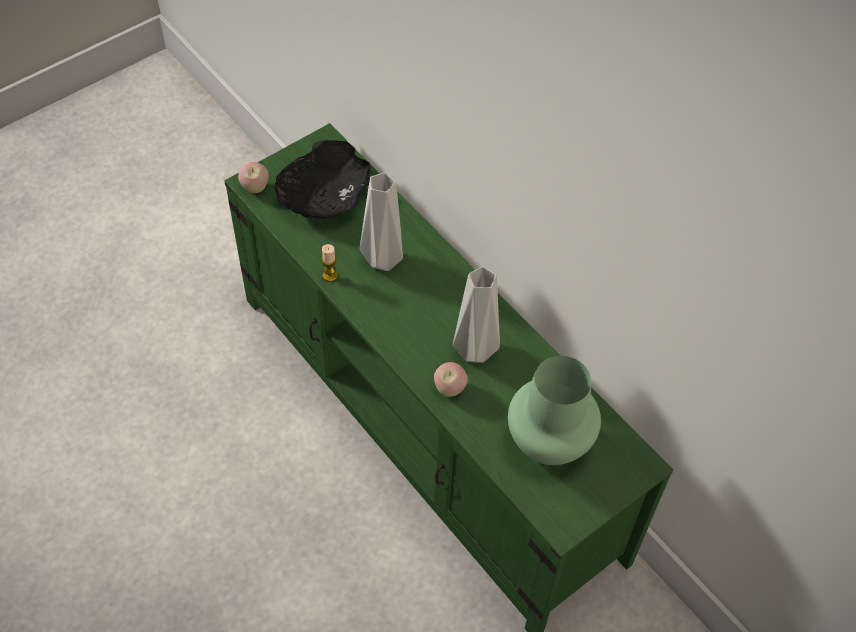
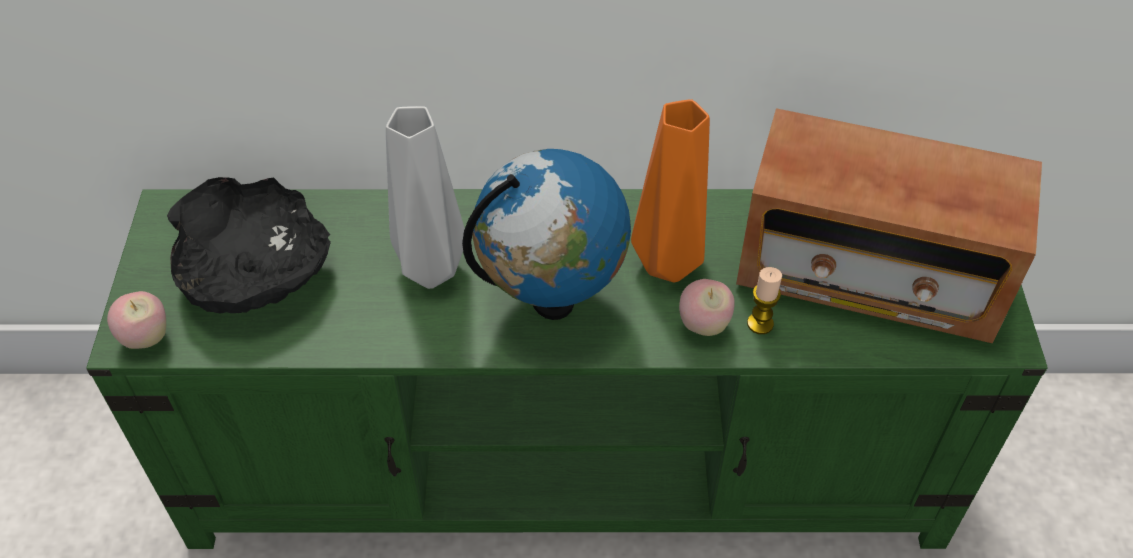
camera: 50 degrees left, 5 degrees down
(330, 275) = (394, 343): candle -> candle (760, 323)
(408, 319) = (552, 301): none -> globe
(477, 352) = (671, 263): grey vase -> orange vase
(550, 441) = (868, 274): green vase -> radio

